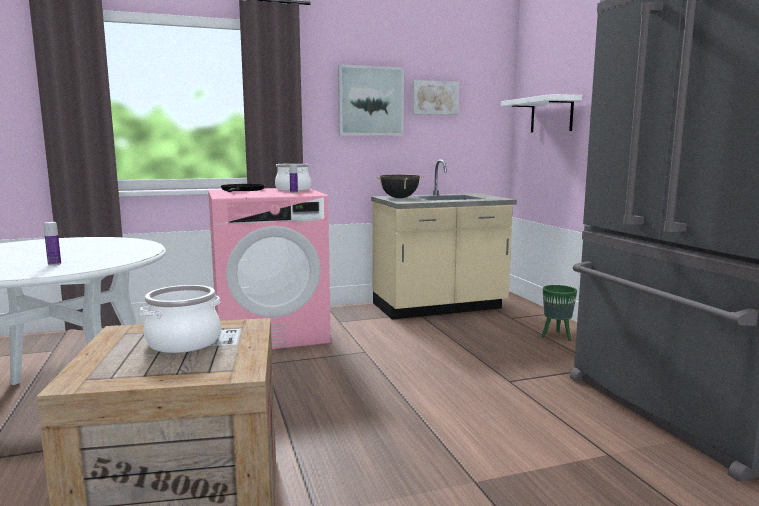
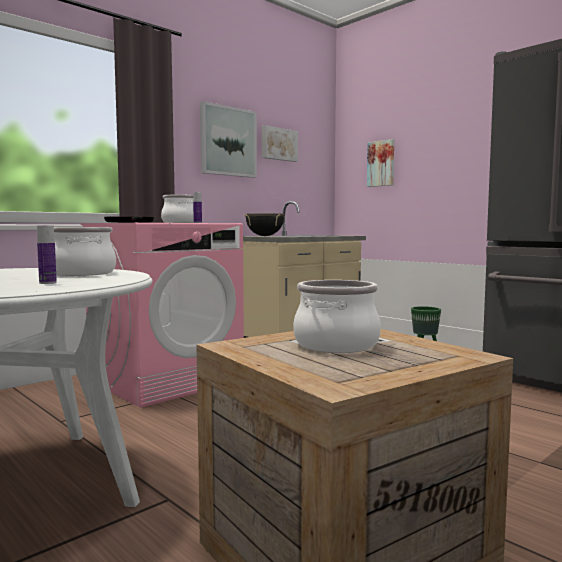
camera: 25 degrees left, 5 degrees down
(117, 250) = (83, 273): none -> cooking pot
(551, 115) = (381, 163): white shelf -> picture

